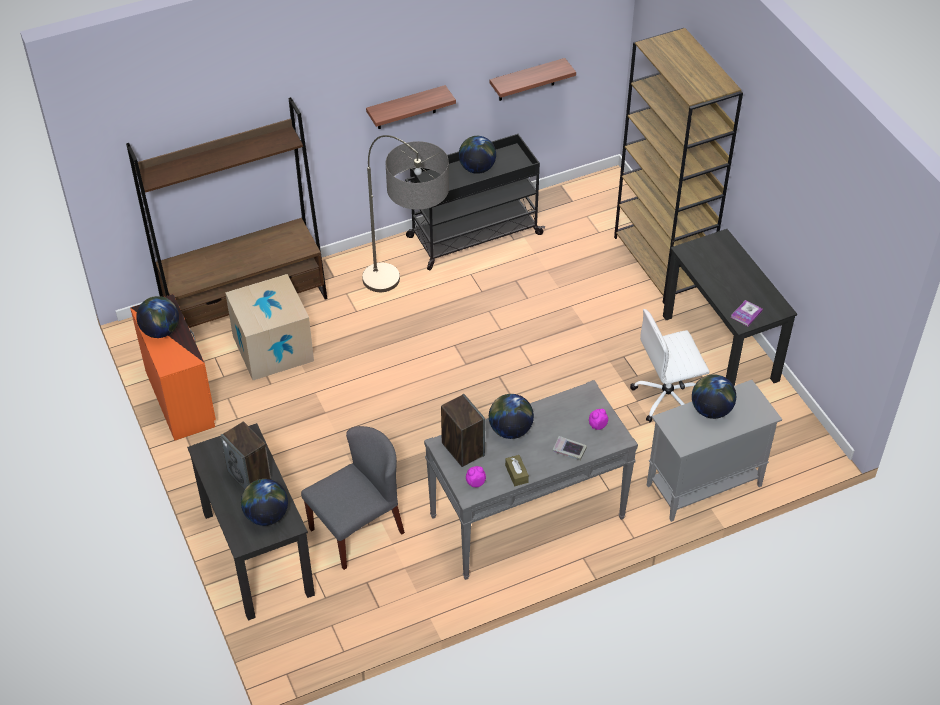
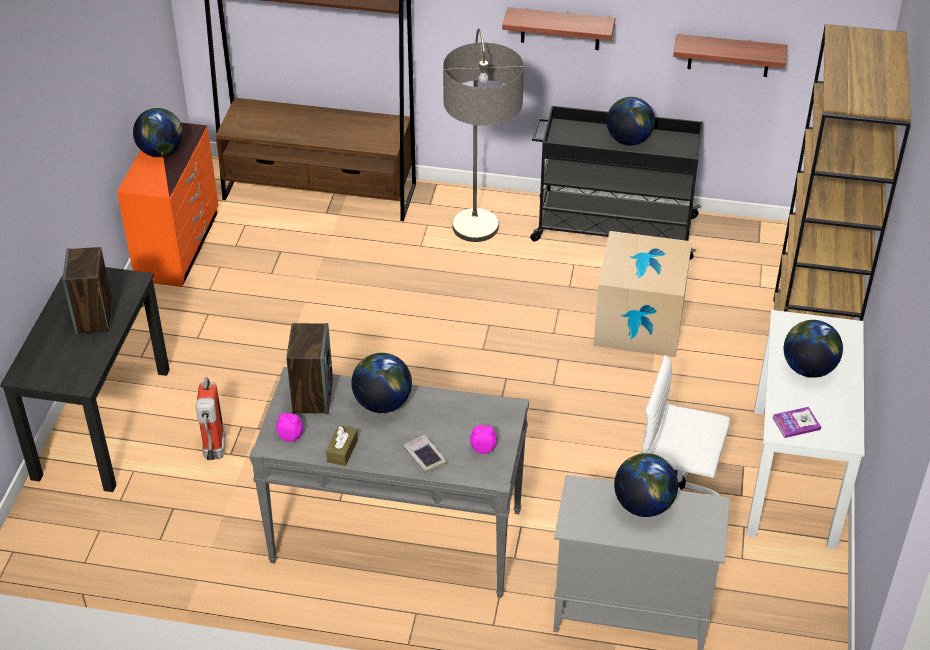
camera: 35 degrees right, 5 degrees down
(266, 515) = (70, 361): globe -> globe (808, 368)
(273, 348) = (306, 242): cardboard box -> cardboard box (639, 323)
(357, 530) = (214, 453): grey chair -> fire extinguisher
(720, 348) = (794, 475): black desk -> white desk

